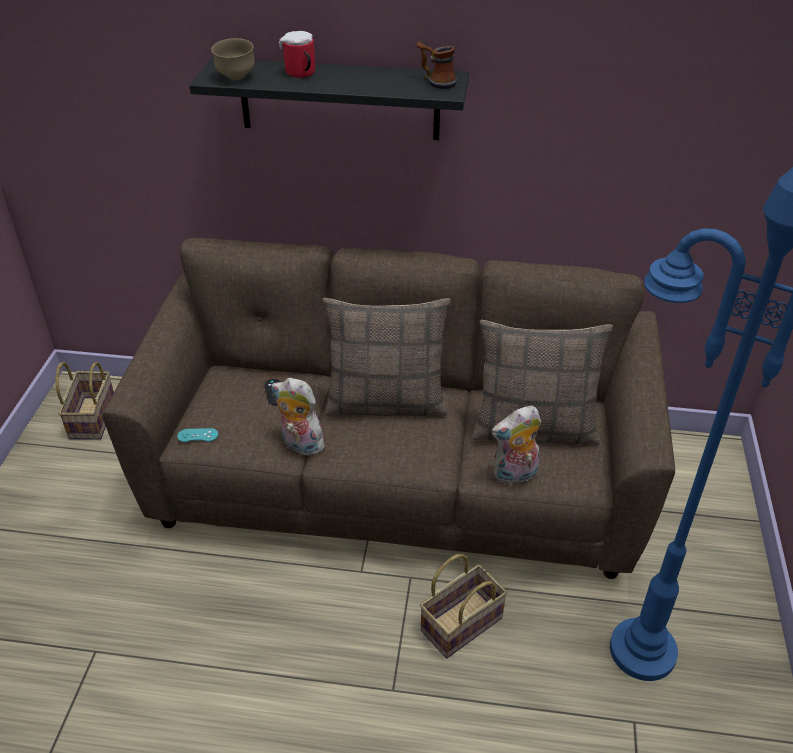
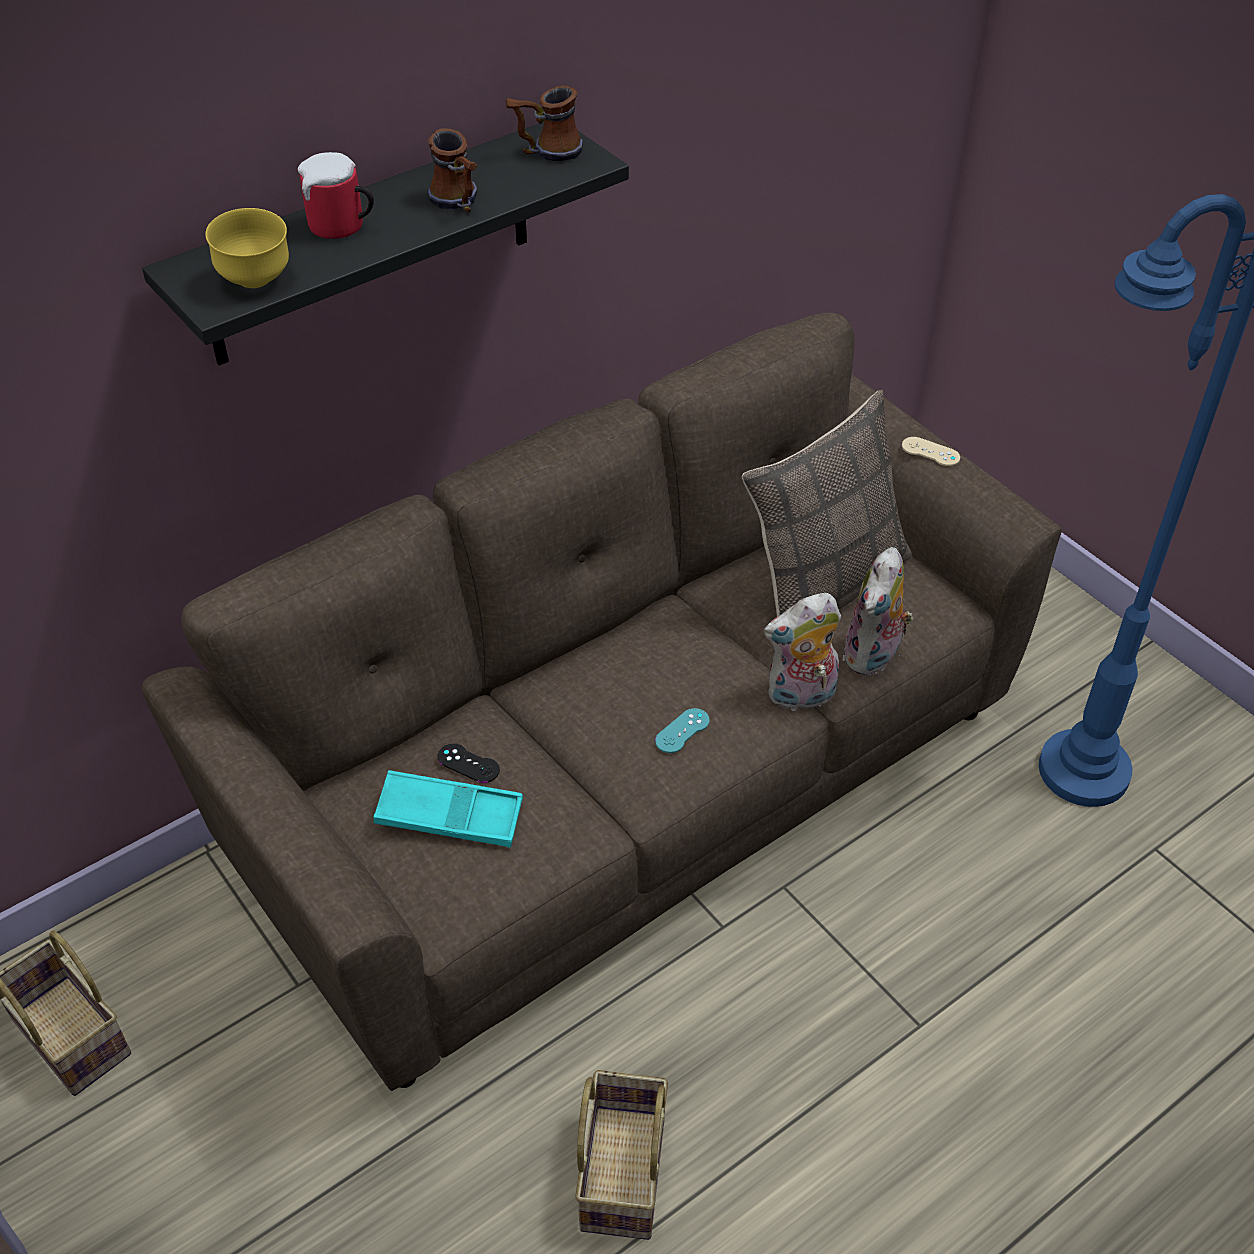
camera: 45 degrees left, 5 degrees up
(197, 435) = (448, 898): turquoise game controller -> turquoise game controller (682, 731)
(236, 78) = (256, 282): brown bowl -> yellow bowl
(240, 406) = (449, 816): none -> turquoise tray
(300, 445) = (592, 807): plush toy -> plush toy (800, 697)
(361, 84) = (459, 203): none -> mug
(386, 402) = (624, 673): pillow -> none
(462, 622) = (895, 889): basket -> basket (620, 1168)
(646, 388) = (930, 452): none -> beige game controller

